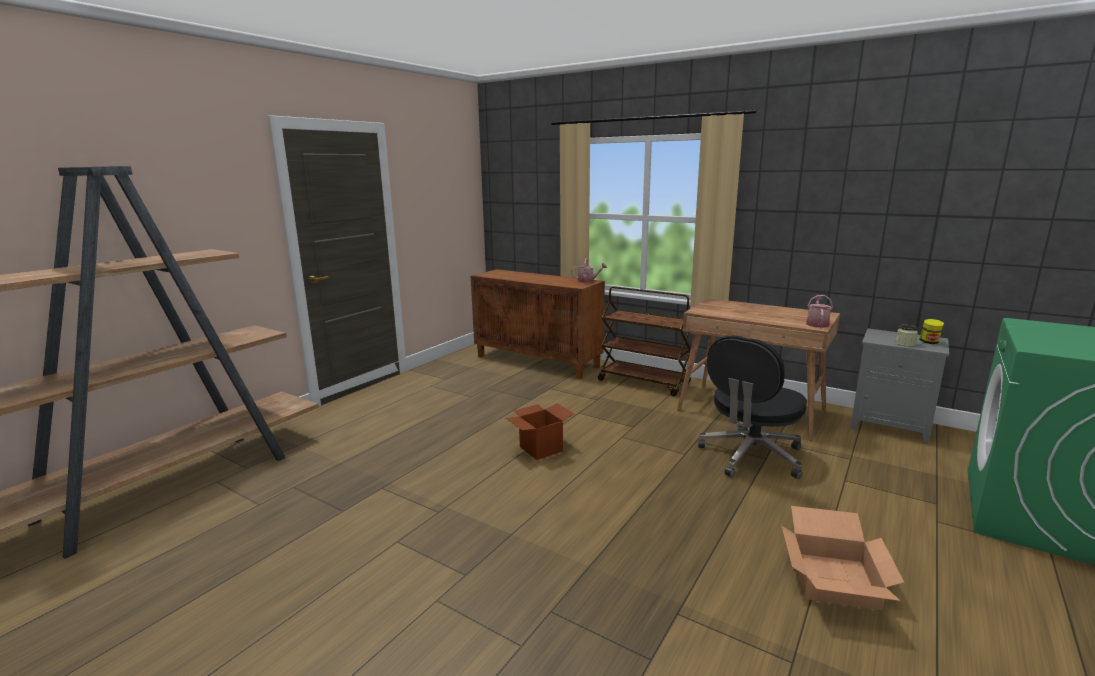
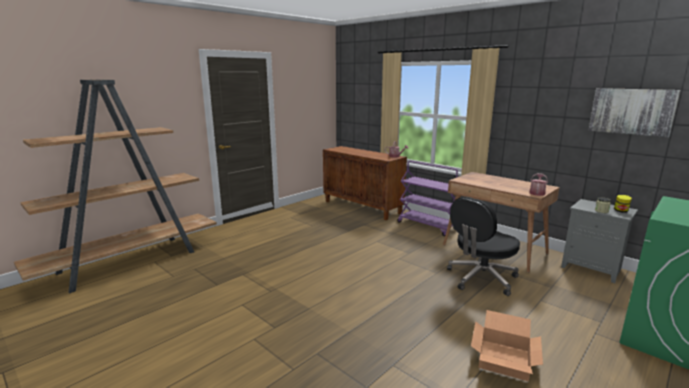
camera: 10 degrees right, 0 degrees up
(541, 449) = (345, 261): cardboard box -> none
(644, 382) = (427, 226): brown cart -> purple cart
(935, 201) = (631, 111): none -> picture

